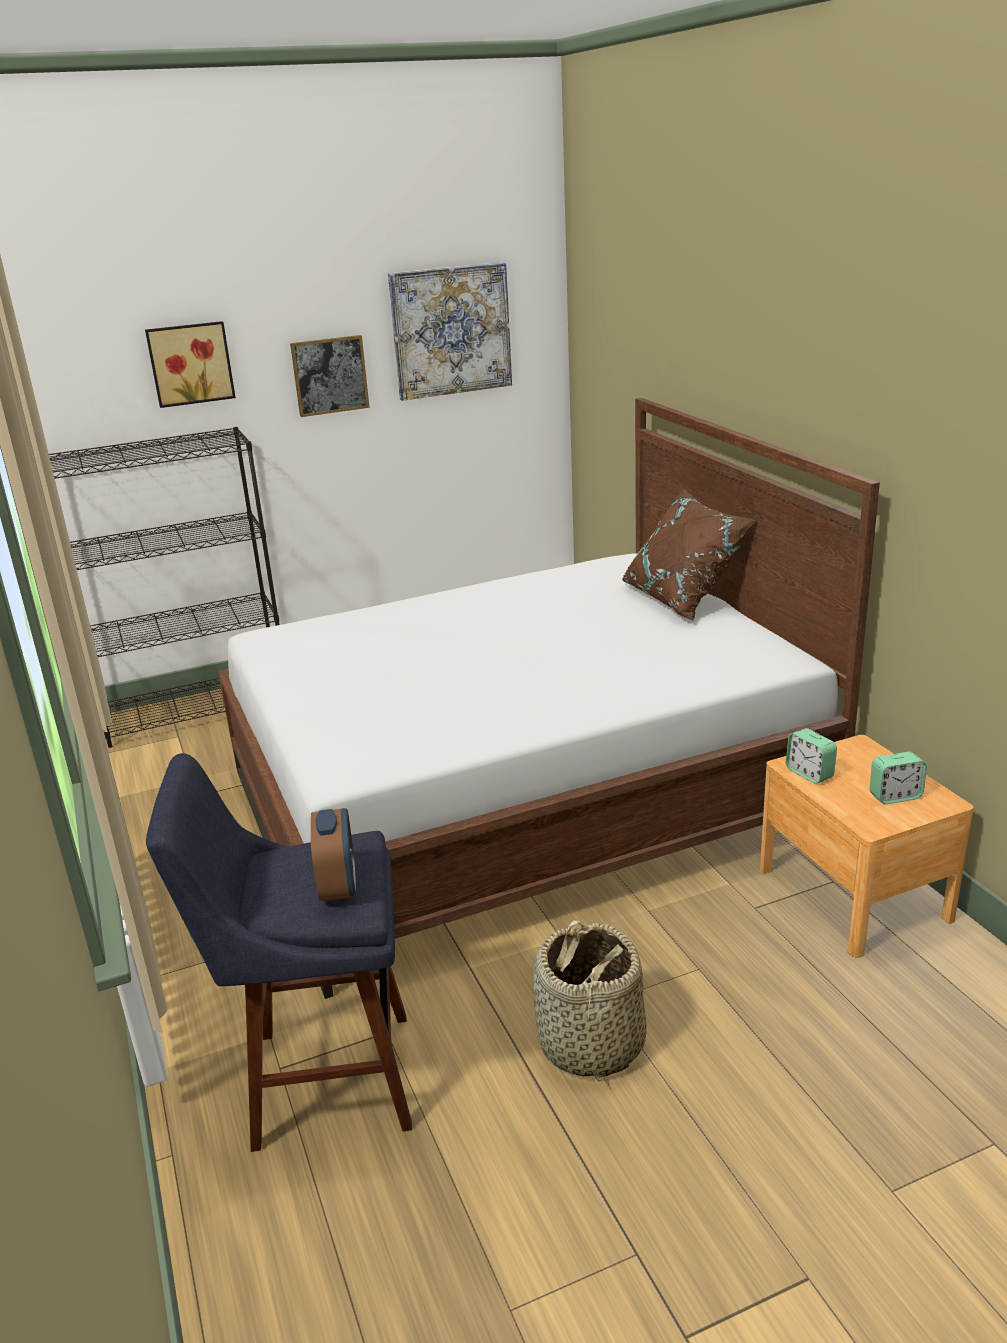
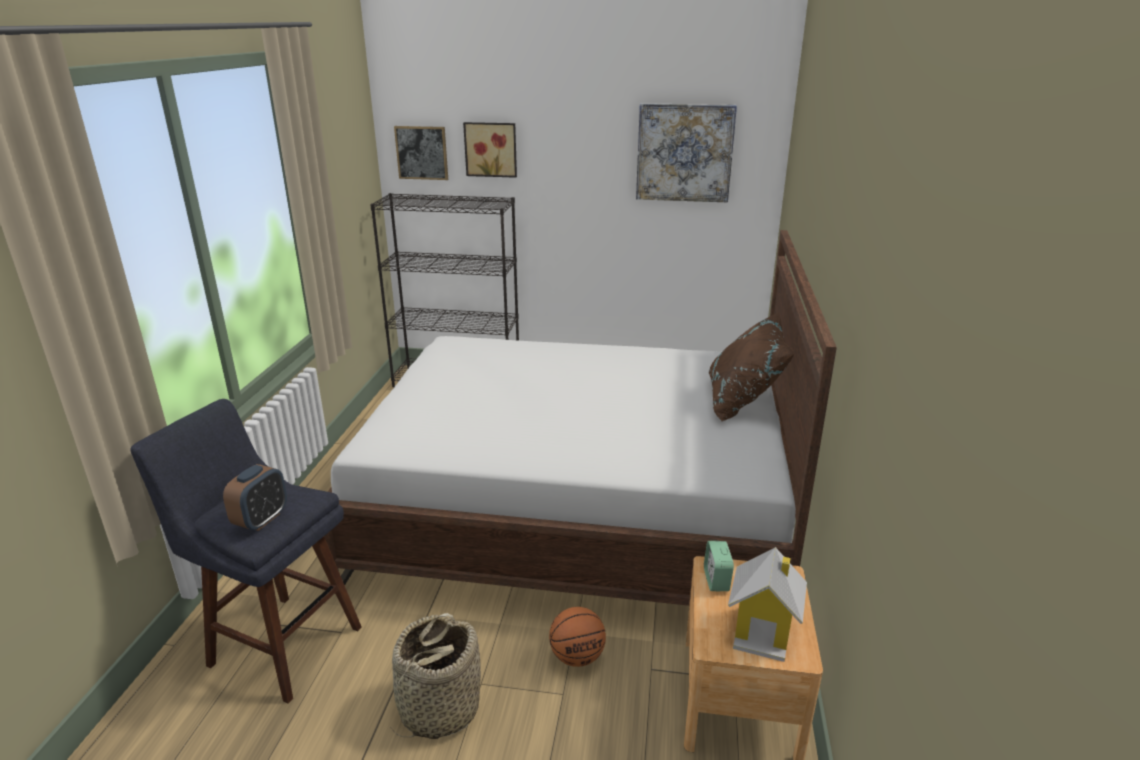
camera: 30 degrees right, 0 degrees up
(330, 375) = (586, 172): picture -> picture (422, 152)
(674, 930) = (577, 656): none -> basketball
(895, 796) = (763, 631): alarm clock -> toy house

